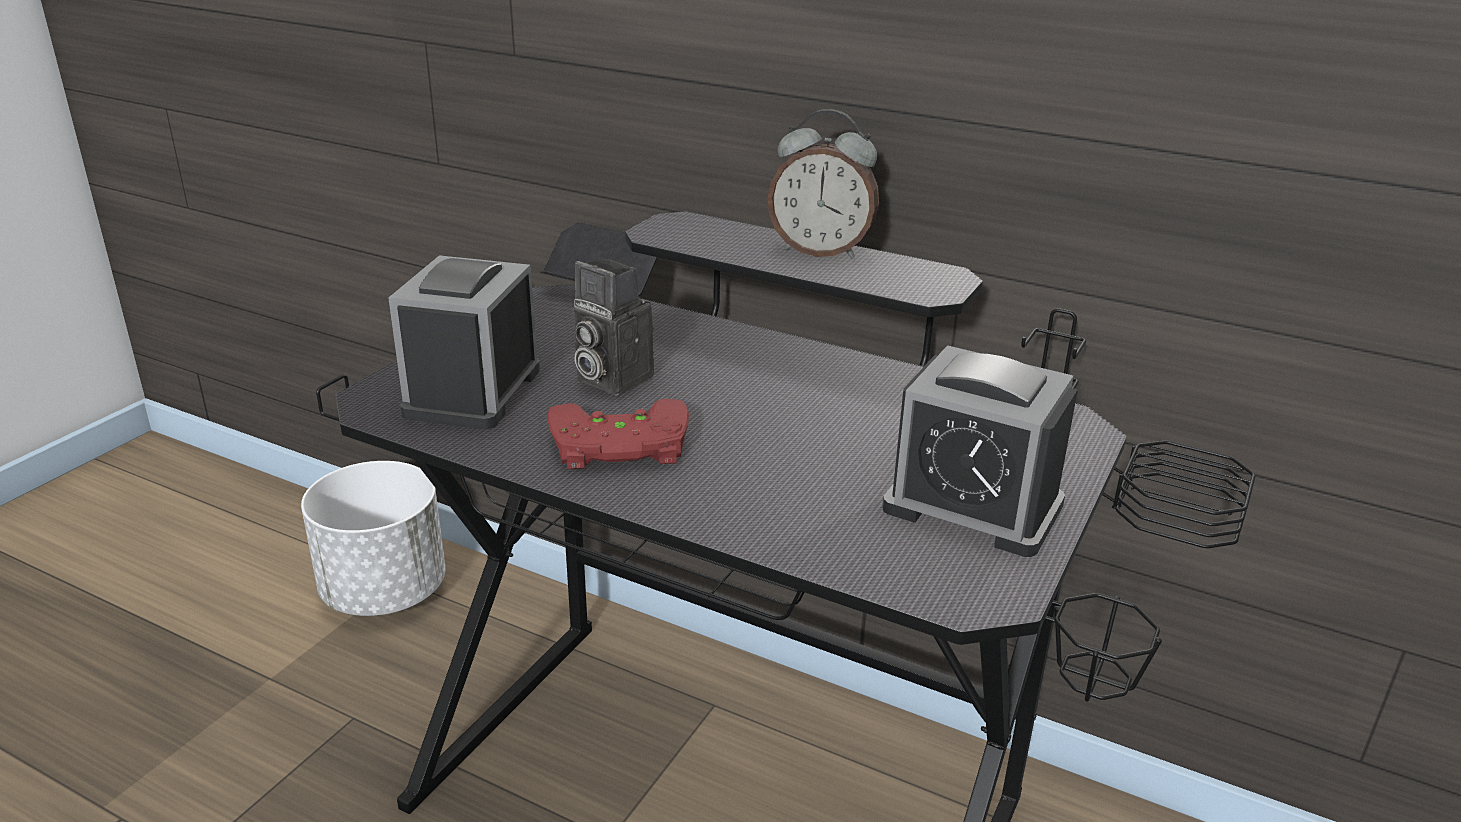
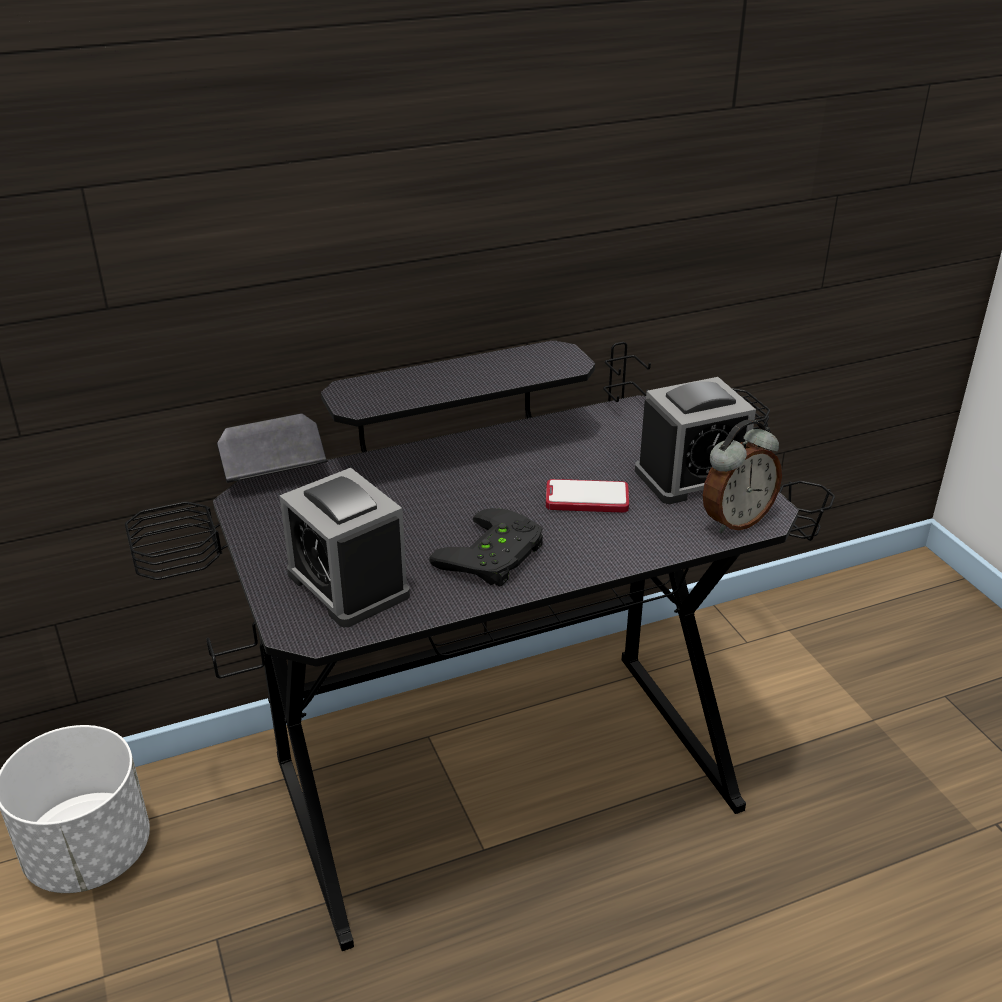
camera: 50 degrees left, 5 degrees up
(609, 378) = (404, 525): camera -> none
(619, 446) = (495, 557): red game controller -> black game controller
(810, 456) = (587, 498): none -> phone
(821, 251) = (469, 368): alarm clock -> alarm clock (735, 520)

